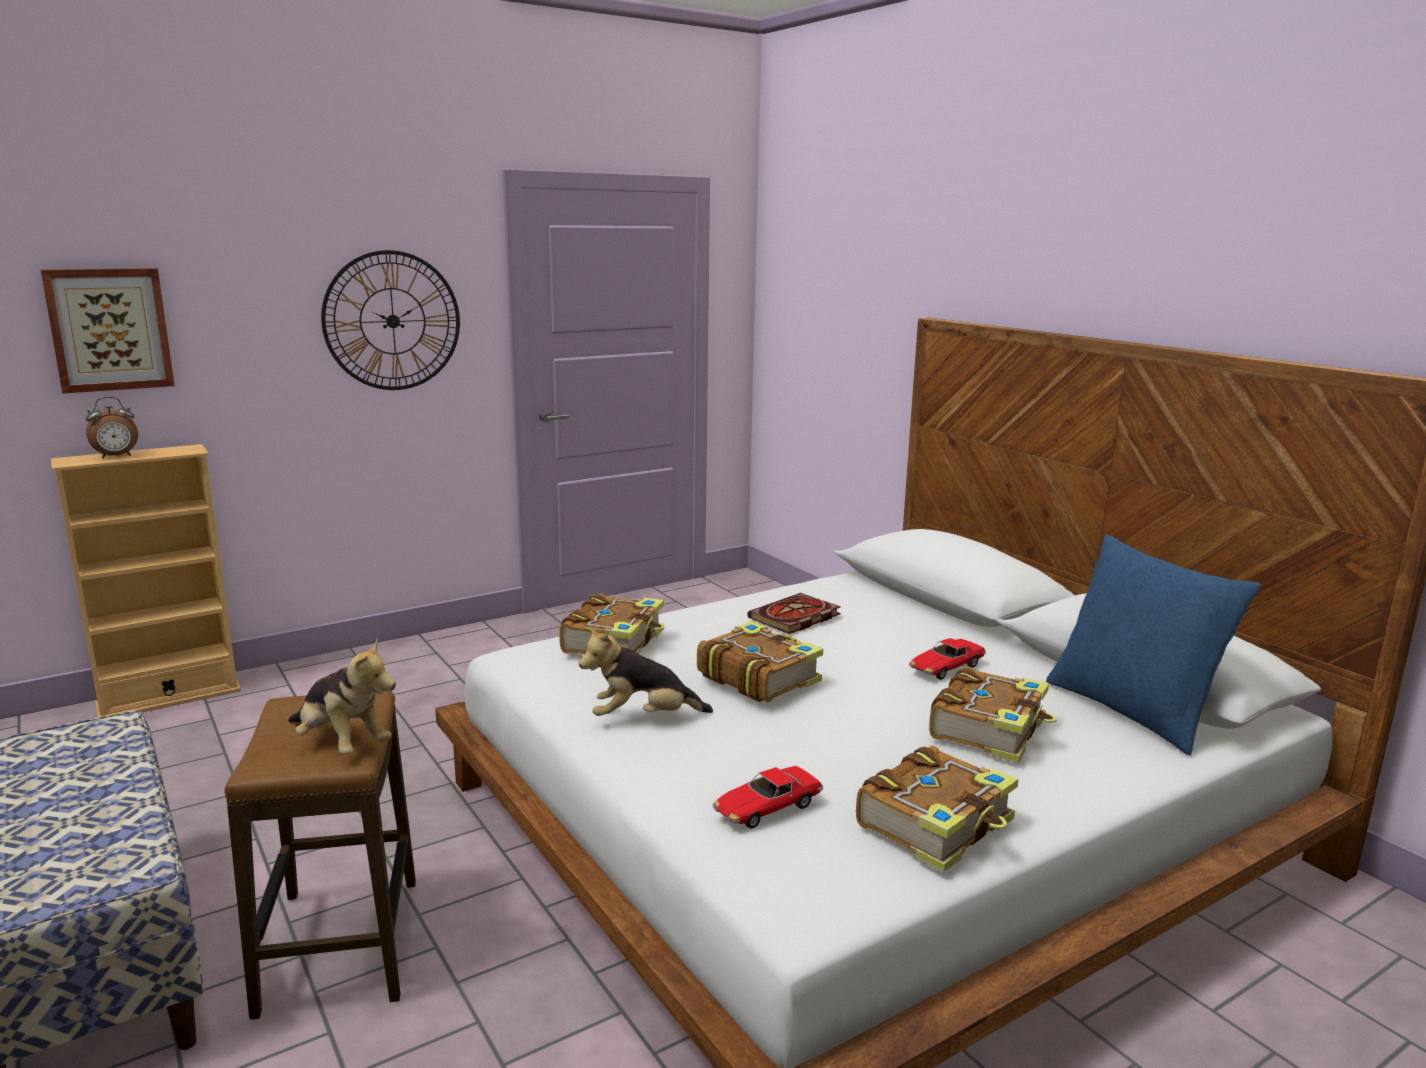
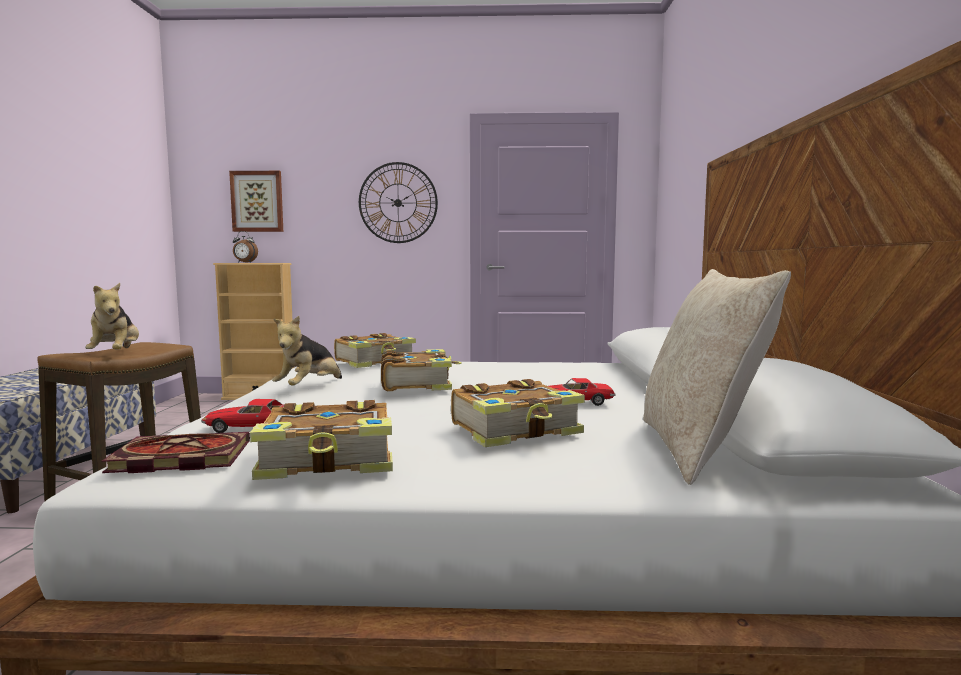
camera: 35 degrees right, 10 degrees down
(643, 718) = (309, 388): plush toy -> plush toy turned 90 degrees counterclockwise
(794, 618) = (518, 369): book -> book (177, 458)
(1133, 711) = (698, 450): blue pillow -> beige pillow

